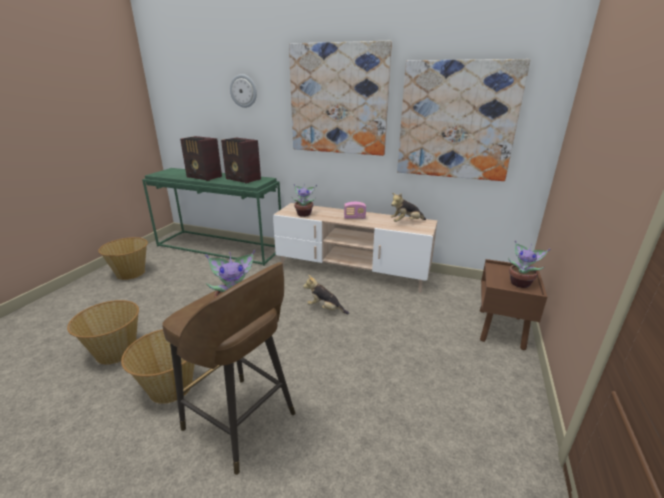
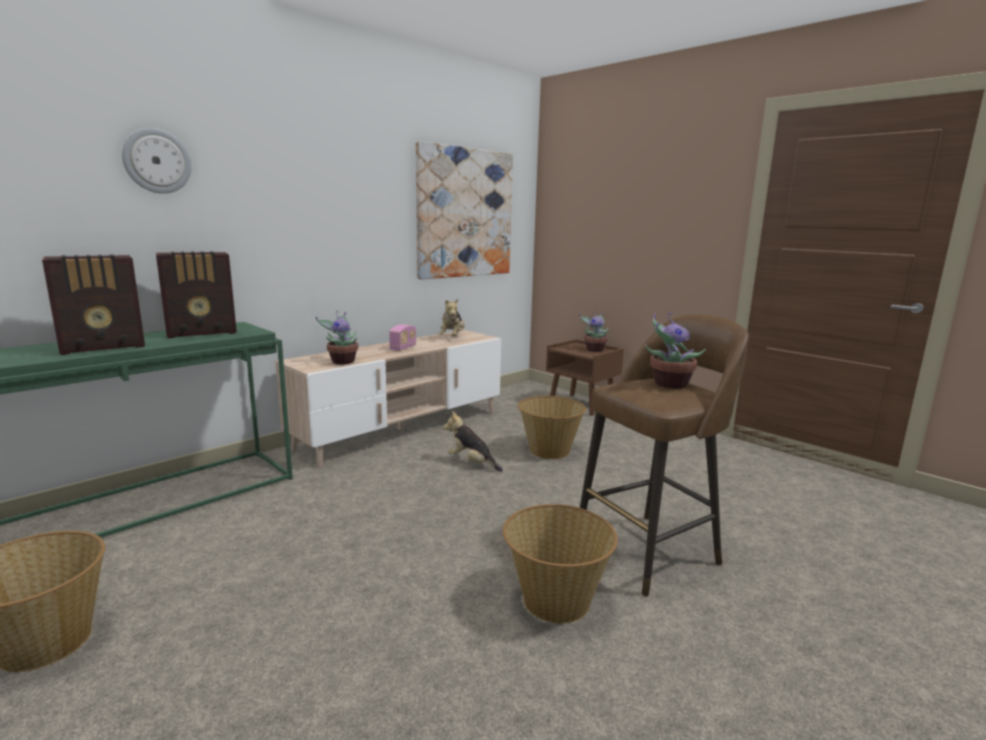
camera: 65 degrees left, 10 degrees down
(115, 351) = (408, 665): basket -> basket (549, 451)
(325, 309) = (472, 463): plush toy -> plush toy turned 75 degrees clockwise
(338, 100) = (338, 185): picture -> none

